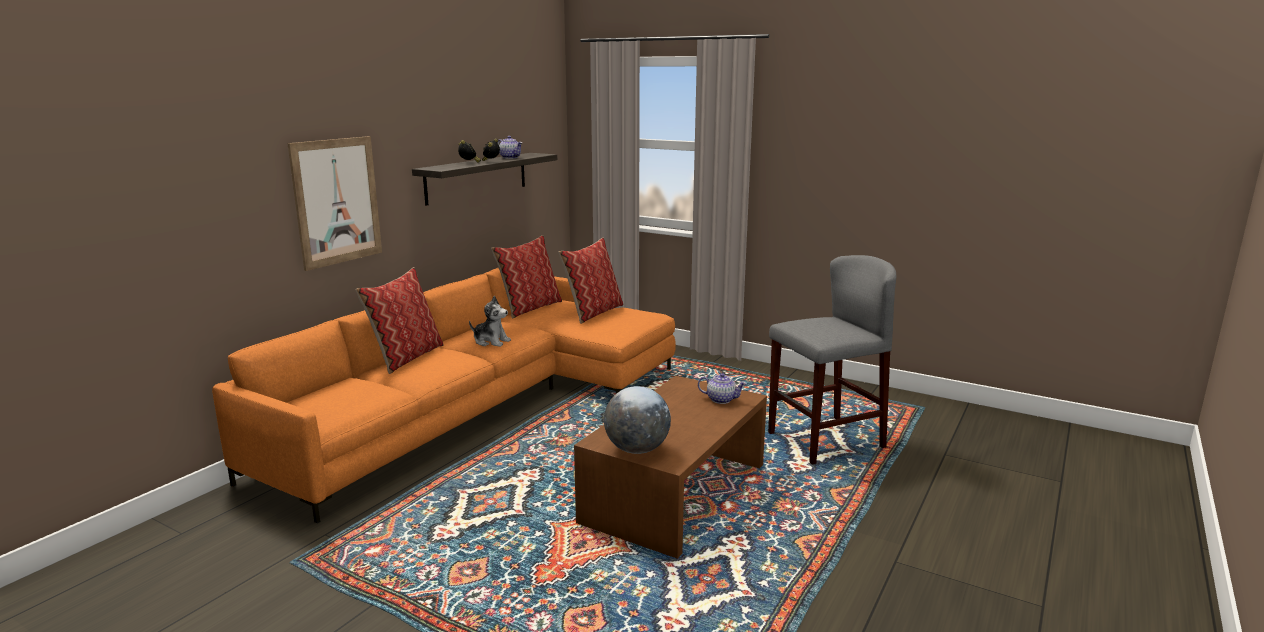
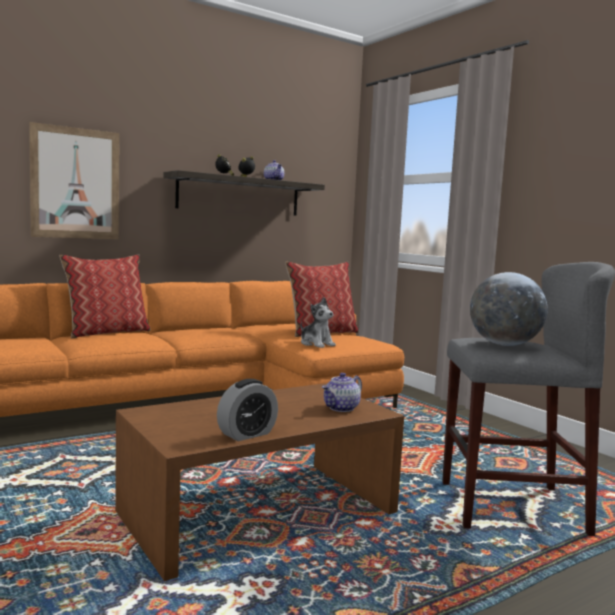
camera: 25 degrees right, 10 degrees down
(491, 341) = (193, 335): plush toy -> plush toy (316, 344)
(529, 308) = (272, 324): pillow -> none
(637, 449) = (167, 426): globe -> globe (504, 345)
(697, 441) = (247, 434): none -> alarm clock
(721, 399) = (341, 408): teapot -> teapot turned 90 degrees clockwise

